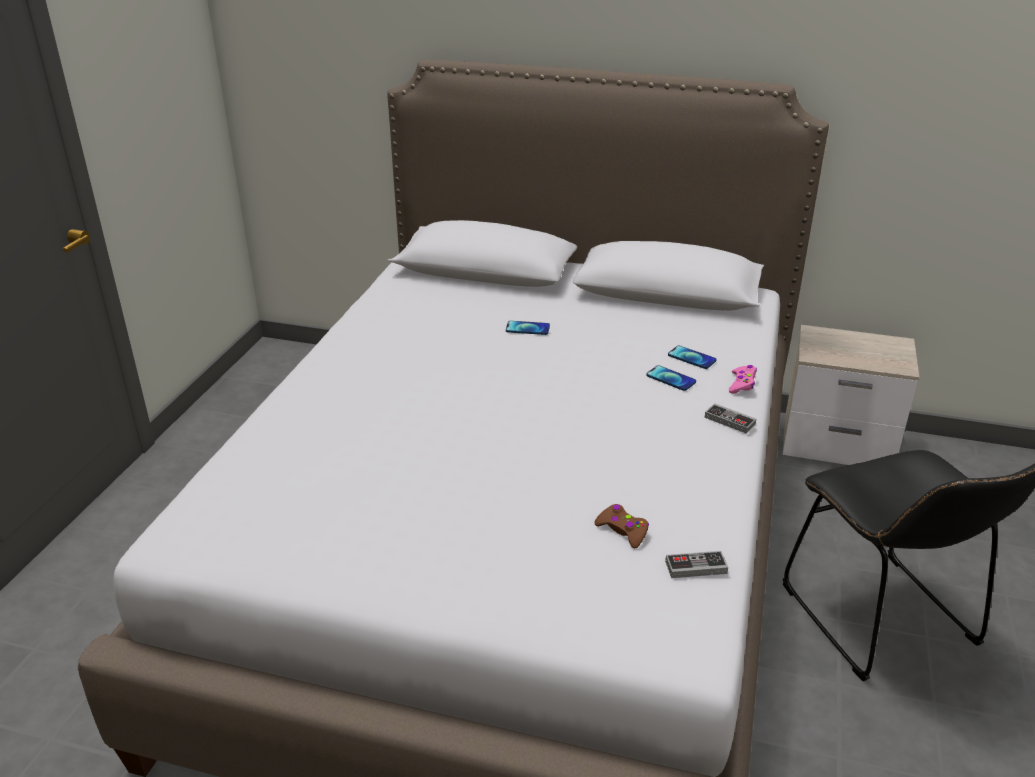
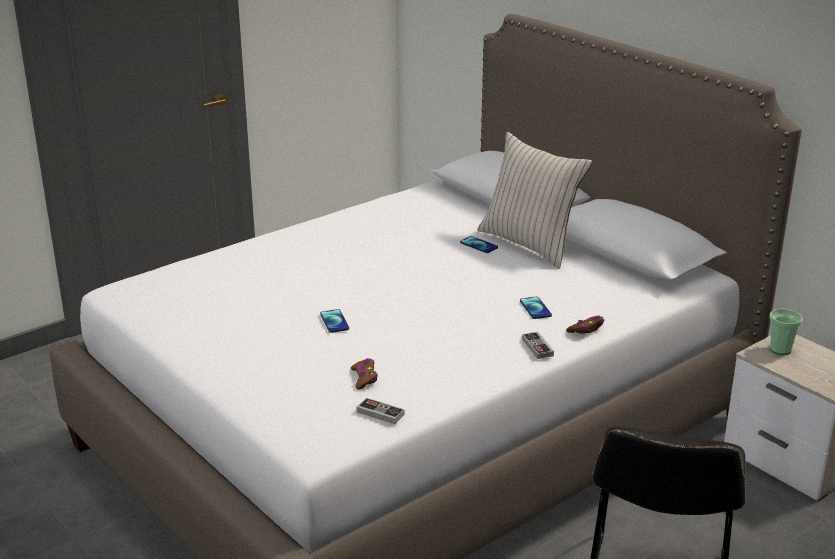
camera: 35 degrees right, 5 degrees down
(572, 311) = (530, 244): none -> beige pillow
(691, 358) = (573, 301): phone -> phone (334, 322)
(742, 384) = (586, 329): pink game controller -> brown game controller
(824, 344) = (780, 349): none -> cup

